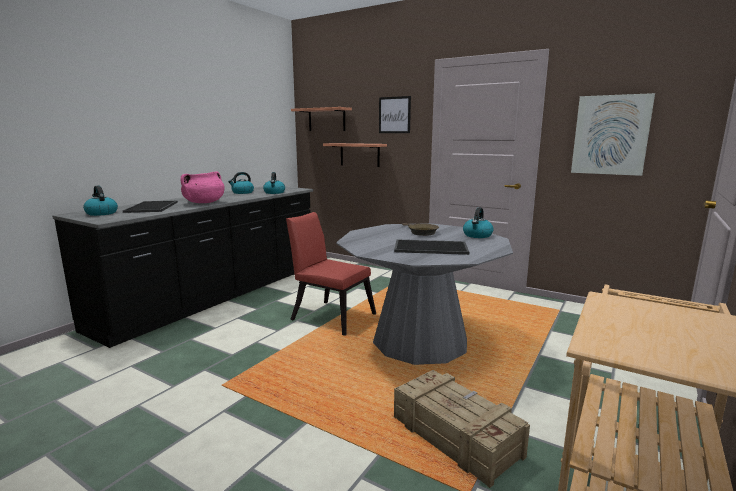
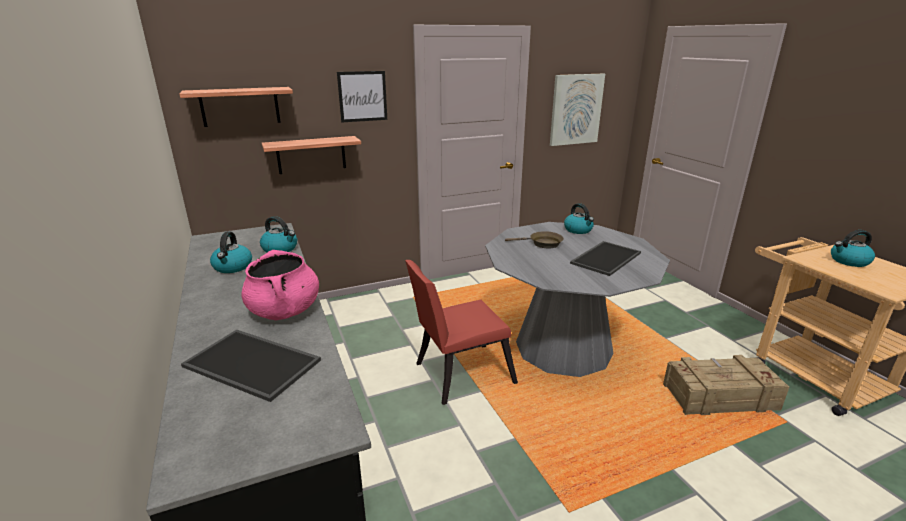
camera: 55 degrees left, 10 degrees up
(101, 213) = (239, 429): kettle -> kettle (849, 261)

